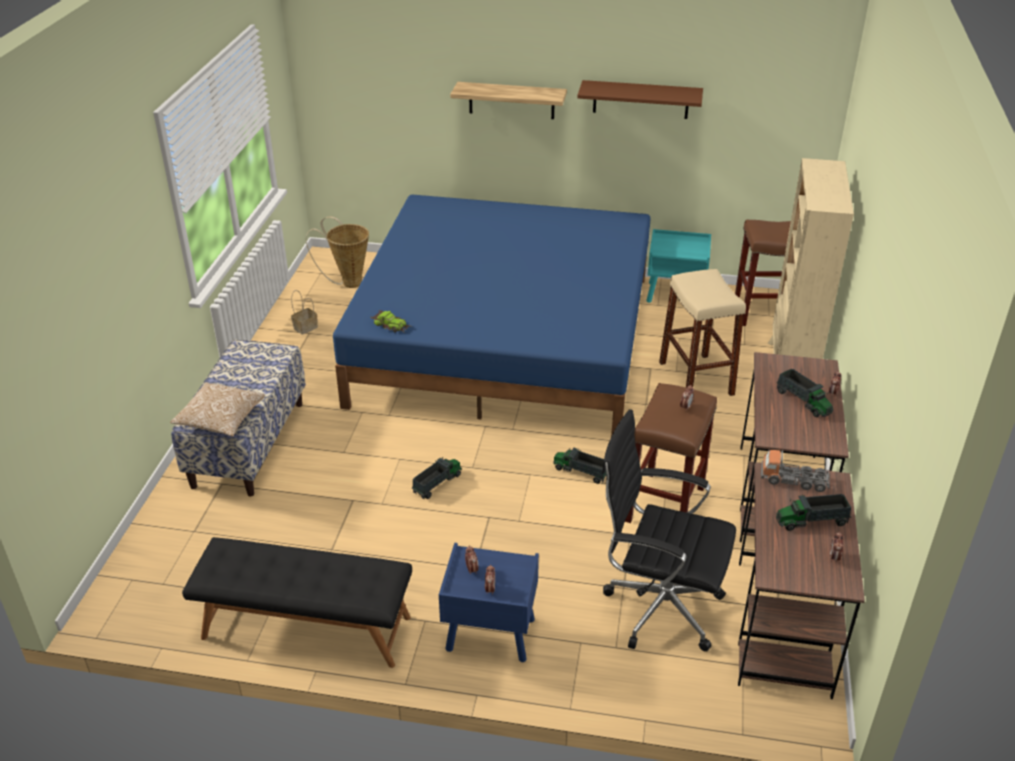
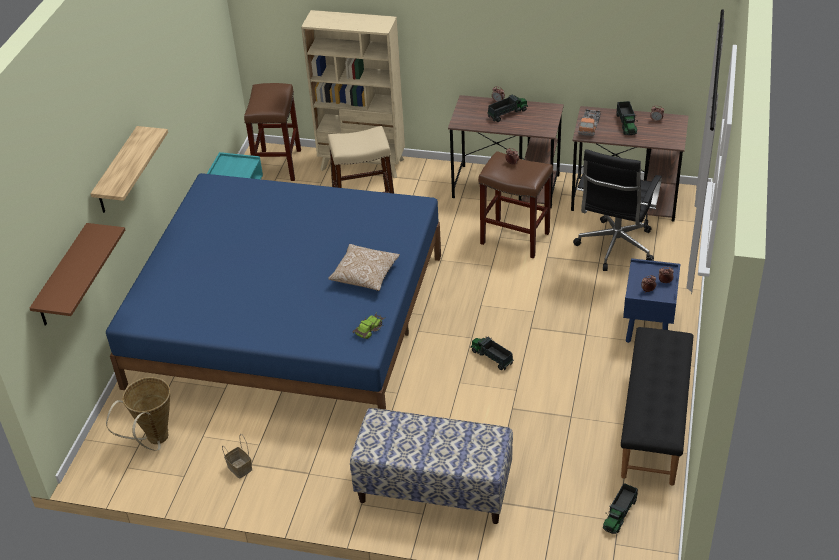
camera: 85 degrees left, 5 degrees up
(220, 420) = (483, 448): pillow -> pillow (365, 275)
(580, 472) = (478, 278): toy truck -> toy truck (619, 514)
(641, 99) = (165, 90): brown shelf -> brown shelf (63, 277)

